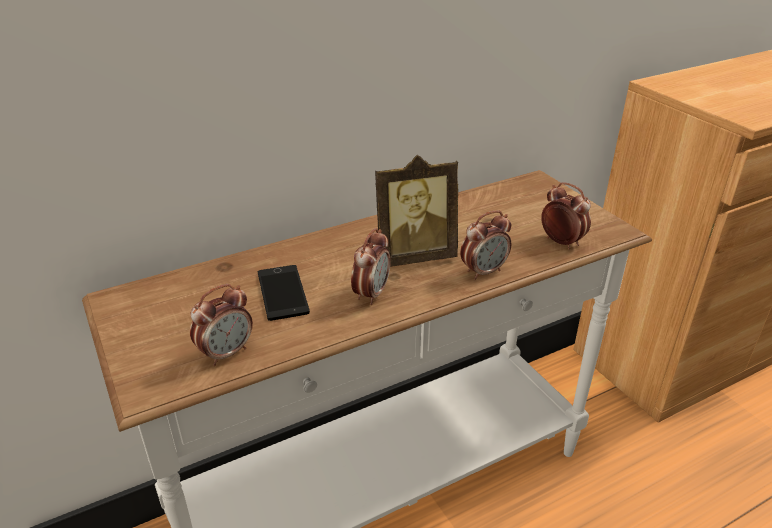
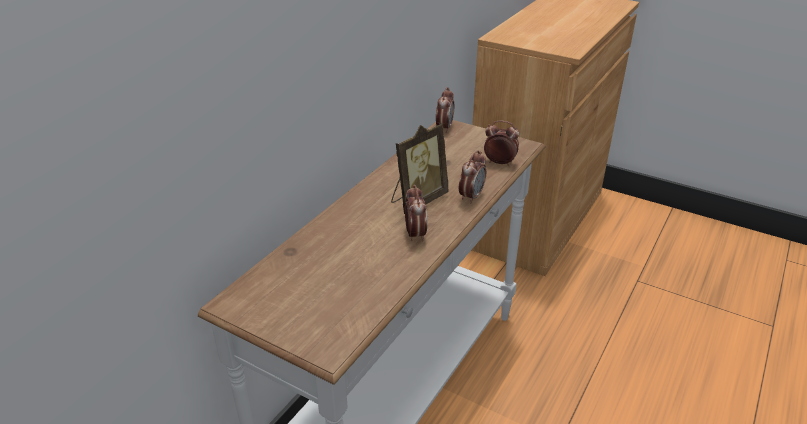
camera: 30 degrees left, 0 degrees up
(226, 353) = (359, 306): alarm clock -> alarm clock (444, 128)
(282, 293) = (354, 254): phone -> none

